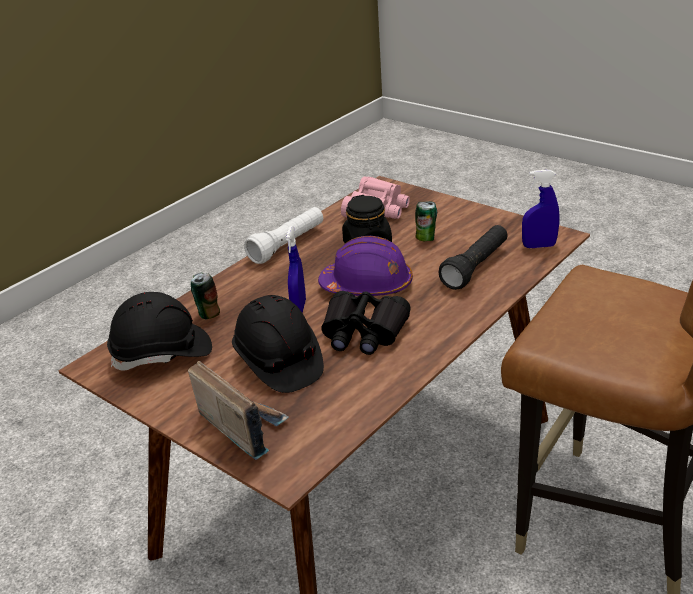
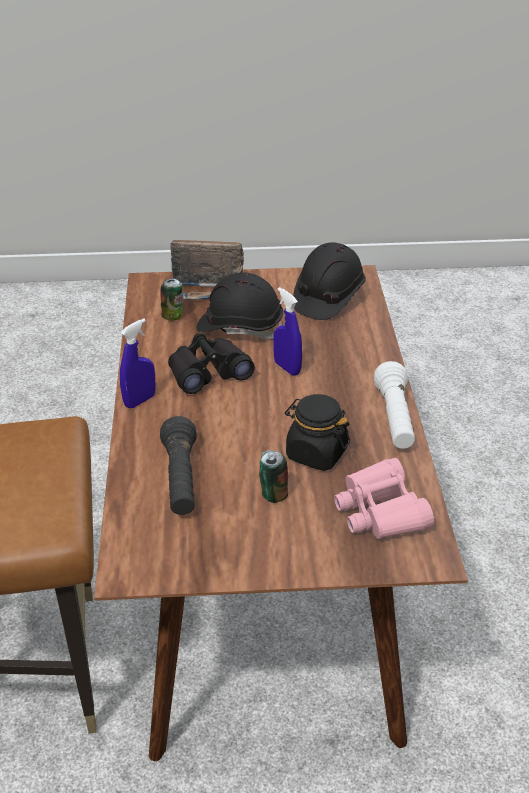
camera: 135 degrees right, 5 degrees up
(208, 313) = (348, 333): can -> can (173, 316)
(367, 286) = (258, 412): purple hard hat -> none
(539, 246) = (139, 543): blue spray bottle -> blue spray bottle (140, 401)

